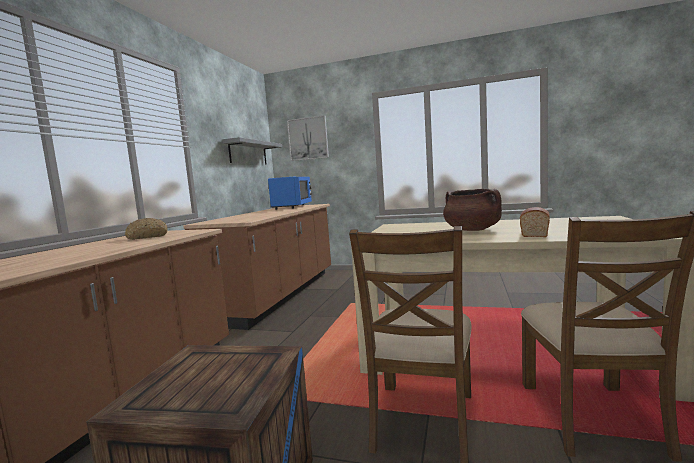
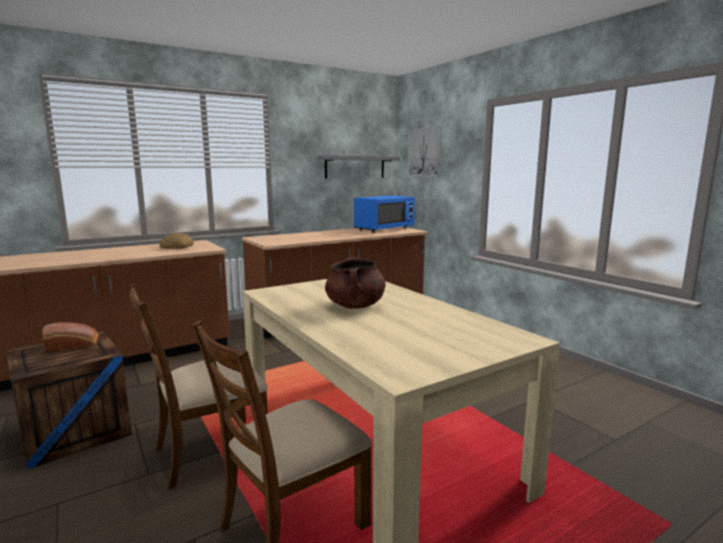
camera: 40 degrees right, 5 degrees up
(535, 233) = (358, 328): bread -> bread (74, 345)

